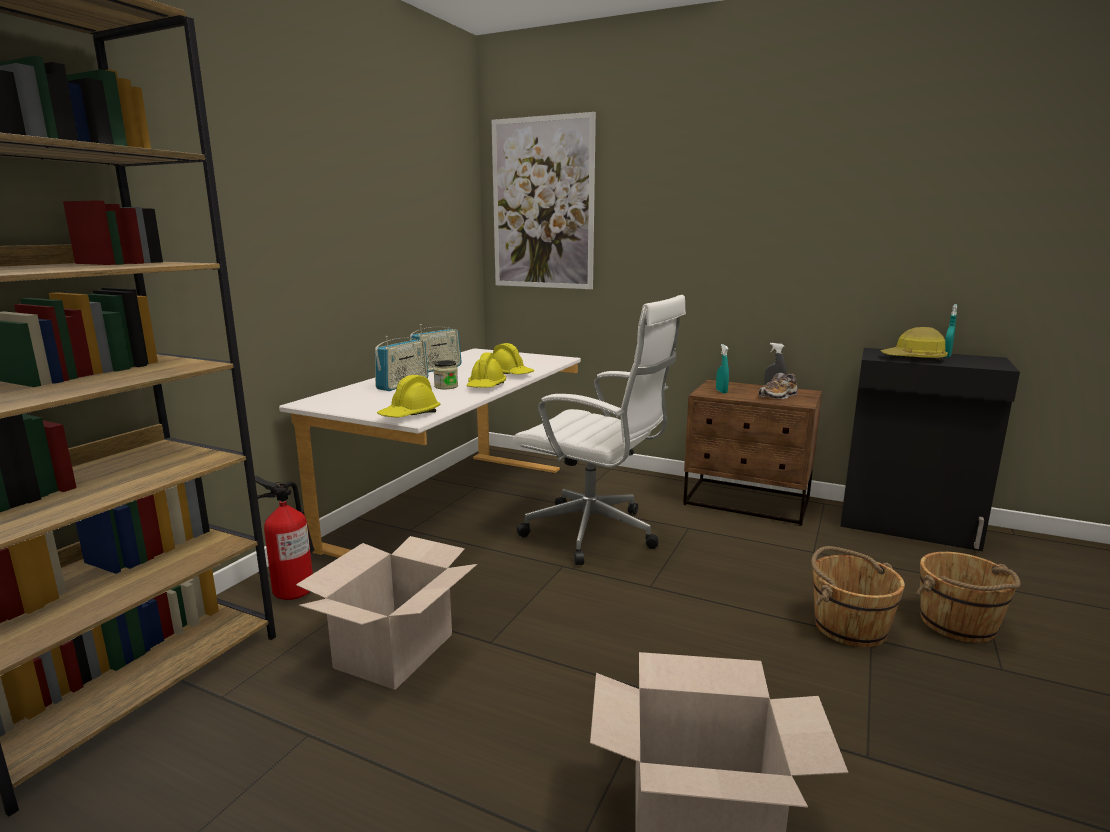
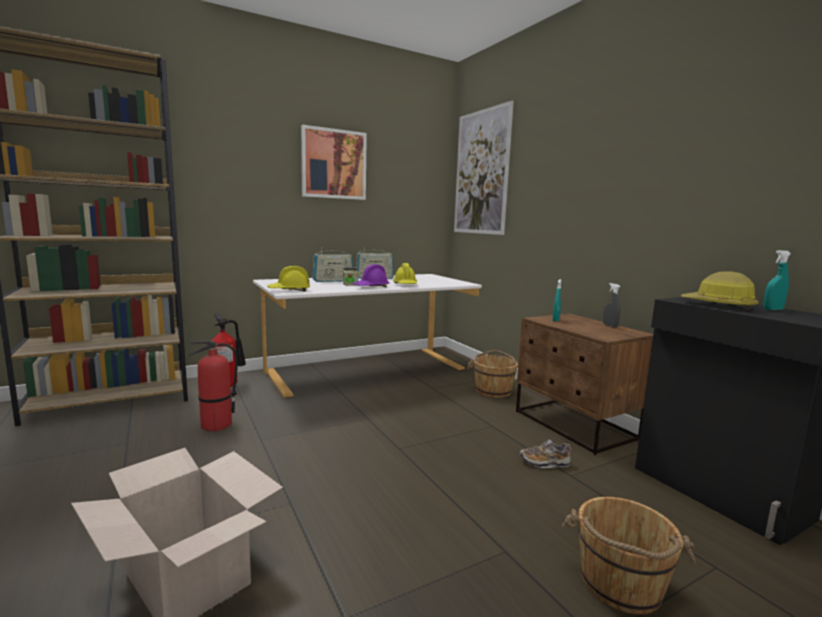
camera: 35 degrees right, 5 degrees down
(359, 196) = (333, 164): none -> picture
(395, 651) = (216, 425): cardboard box -> fire extinguisher
(486, 386) = (371, 287): yellow hard hat -> purple hard hat
(596, 534) = (420, 409): white office chair -> none
(778, 396) = (597, 330): shoe -> shoe (544, 463)
(848, 626) = (501, 534): brown bucket -> brown bucket (493, 390)

